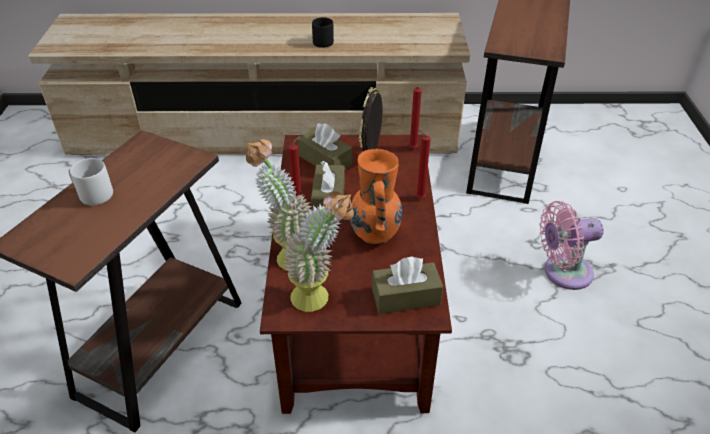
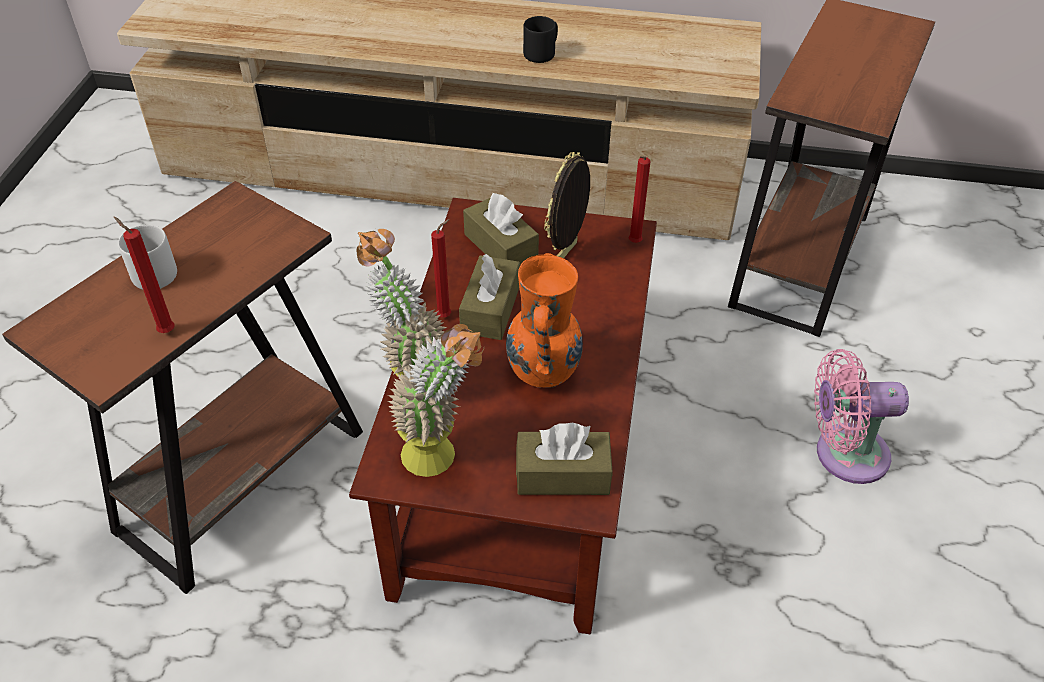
camera: 10 degrees right, 5 degrees up
(418, 198) = (622, 323): red candle -> red candle (165, 330)

